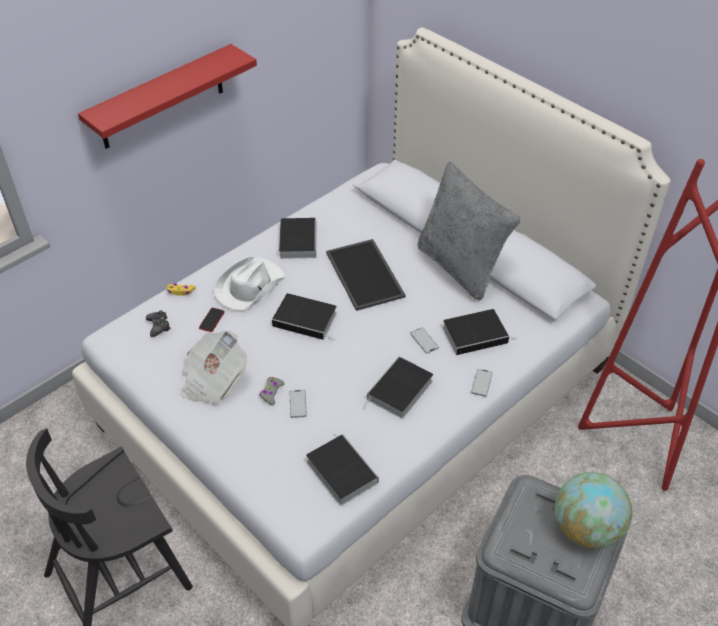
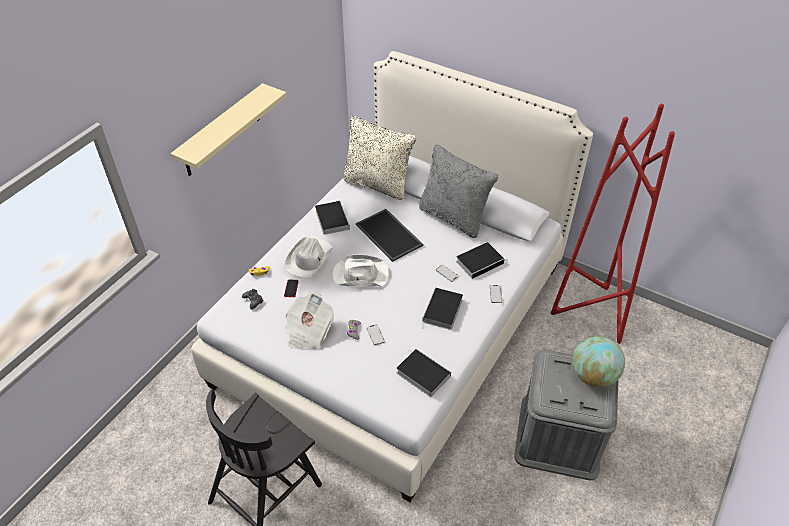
camera: 15 degrees left, 0 degrees up
(161, 98) = (222, 131): red shelf -> beige shelf
(307, 319) = (360, 274): book -> white hat
(374, 207) = (377, 186): none -> beige pillow

